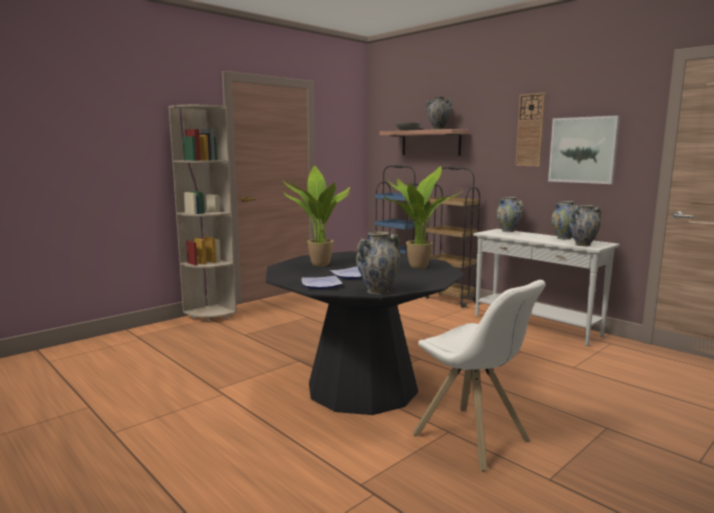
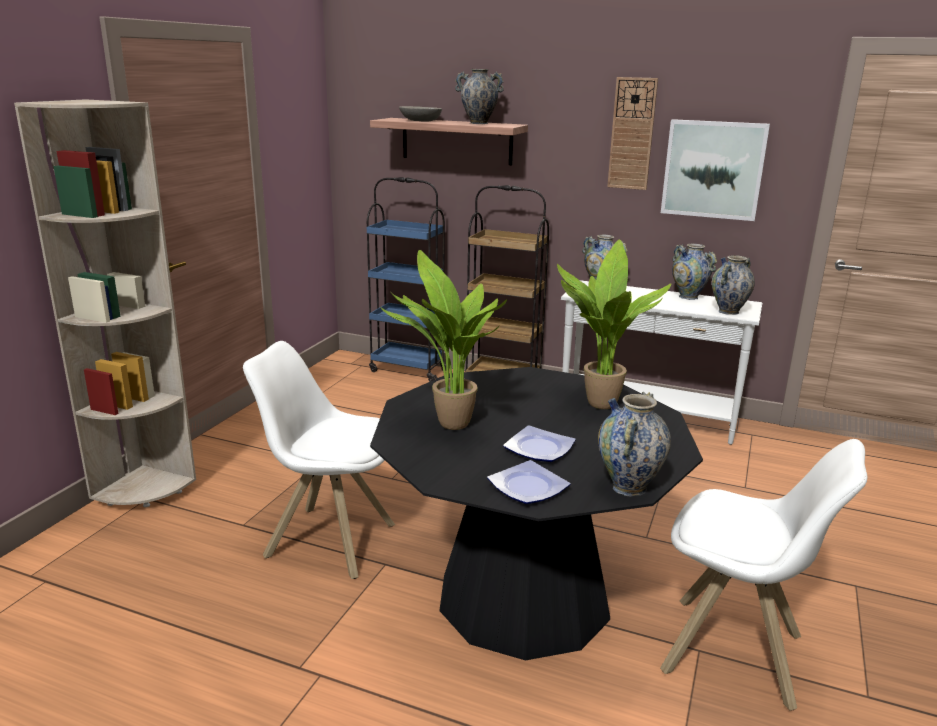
camera: 25 degrees left, 10 degrees up
(280, 347) = (329, 540): none -> white chair

